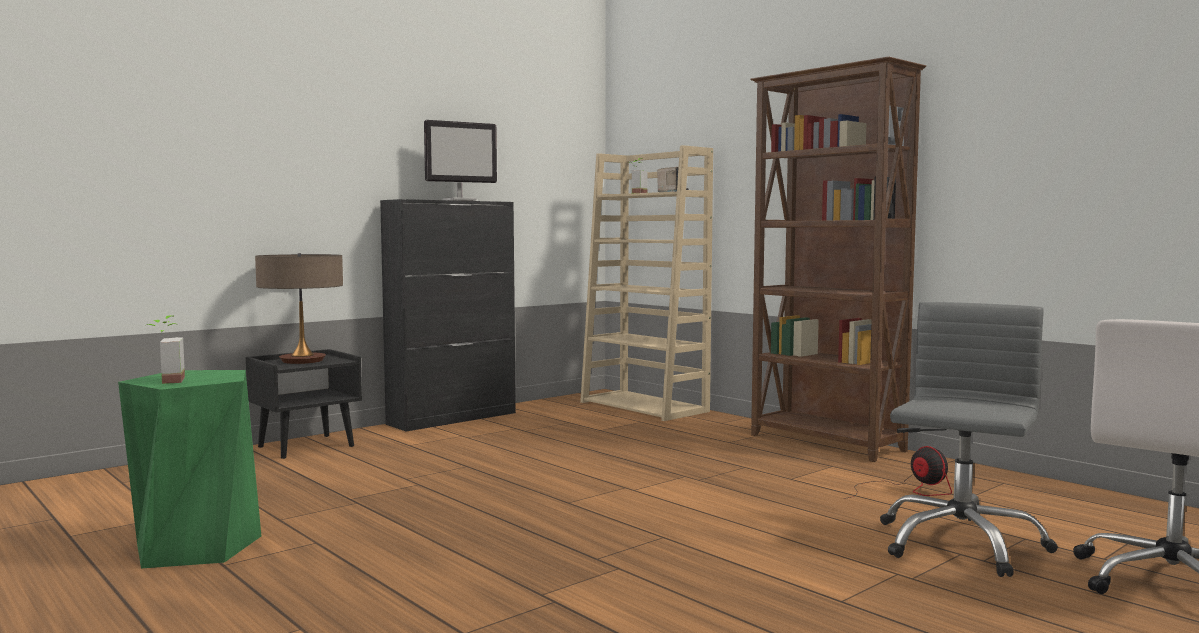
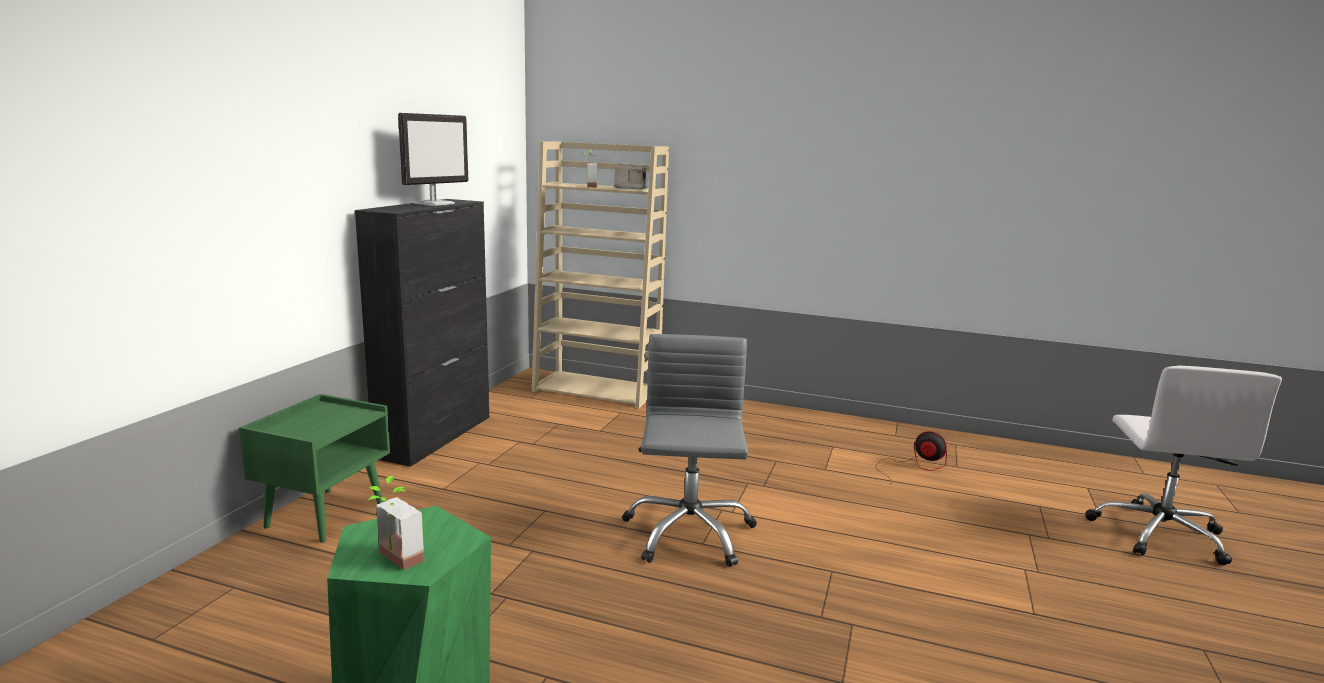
camera: 30 degrees left, 10 degrees up
(302, 361) = (315, 421): table lamp -> none
(306, 446) = (325, 514): black nightstand -> green nightstand
(826, 443) = (794, 418): brown bookcase -> none
(959, 544) = (1015, 523): grey office chair -> grey office chair (688, 533)

